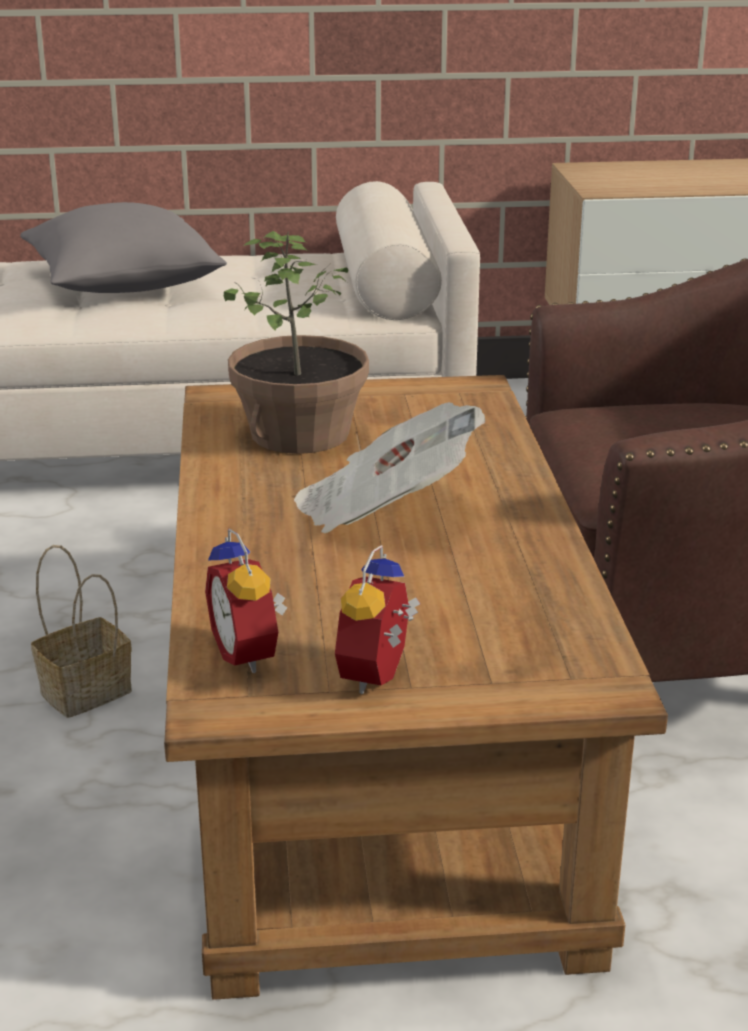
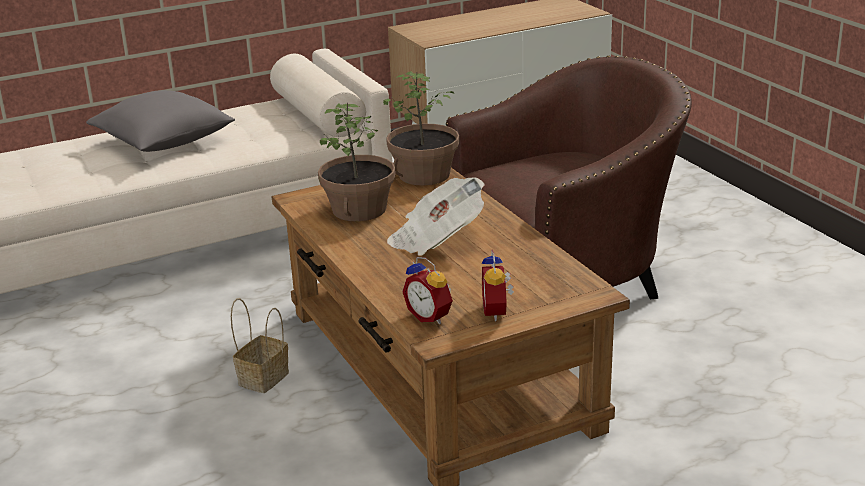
camera: 20 degrees left, 0 degrees up
(457, 398) = (424, 175): none -> potted plant

